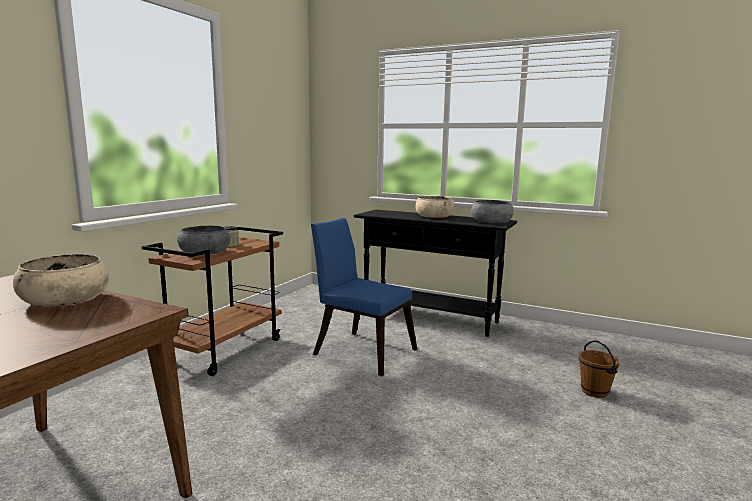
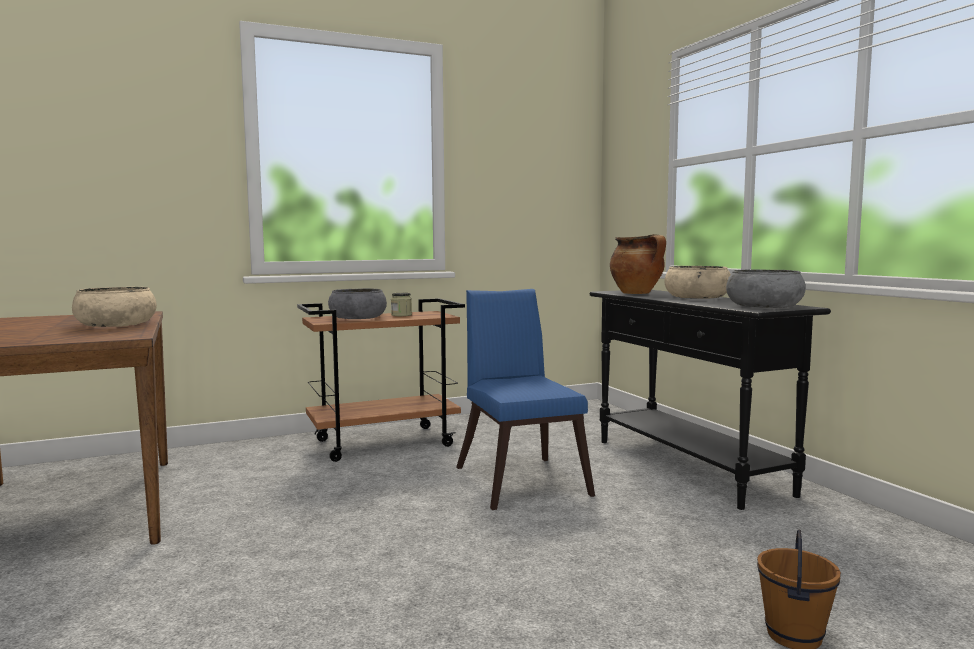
camera: 40 degrees right, 5 degrees down
(389, 214) = (637, 293): none -> cooking pot

